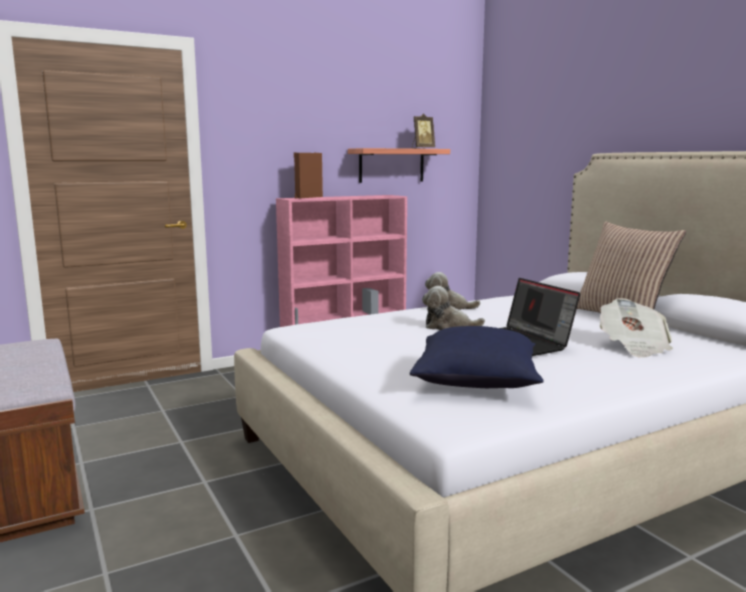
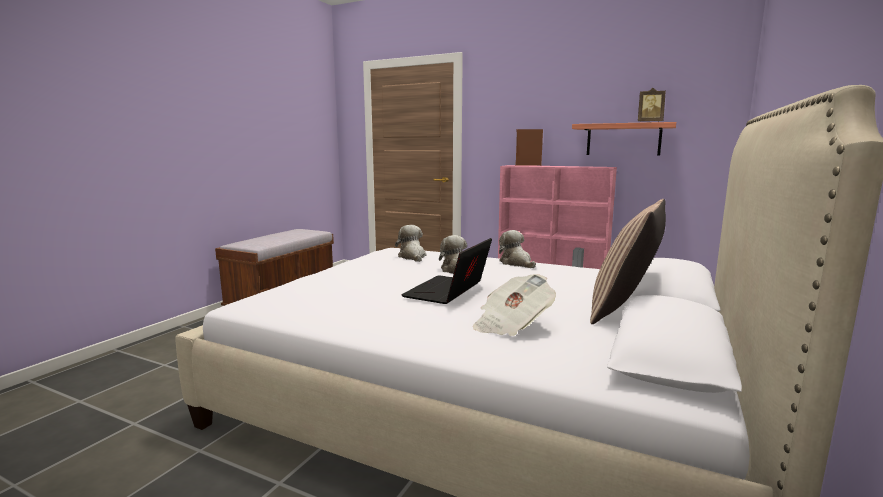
camera: 55 degrees right, 0 degrees up
(362, 327) = (412, 257): none -> plush toy
(477, 383) = (332, 297): blue pillow -> none

